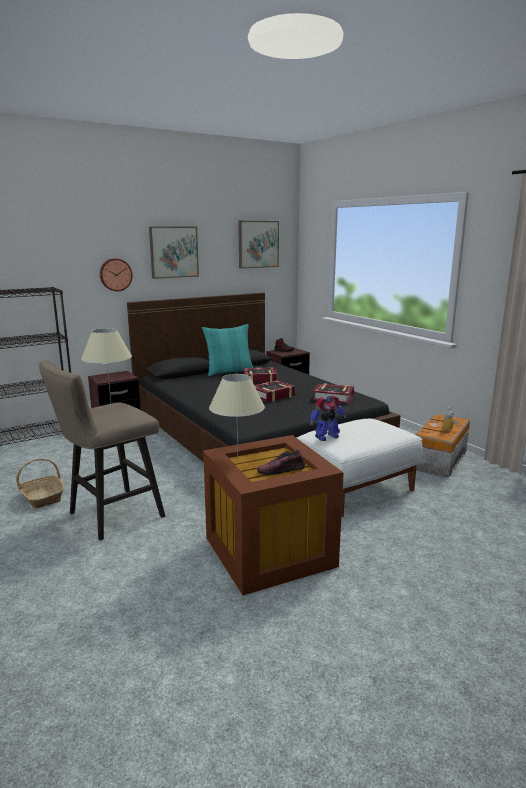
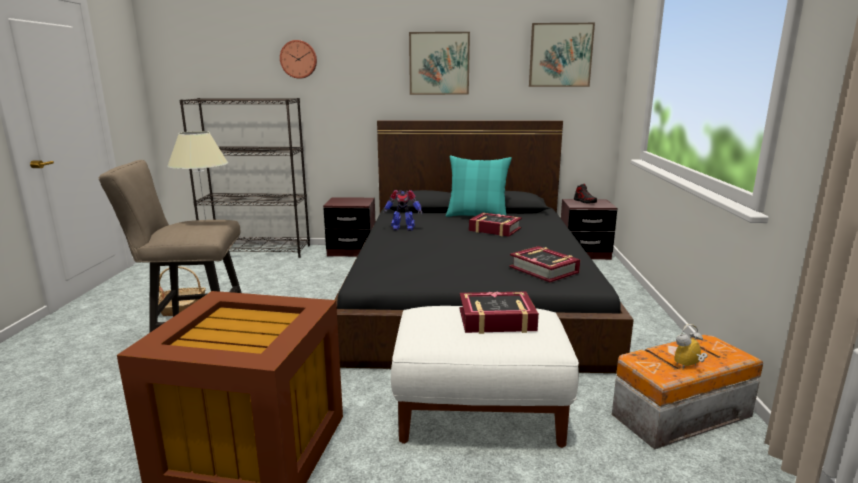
camera: 35 degrees right, 0 degrees up
(115, 274) = (367, 88): wall clock -> wall clock (299, 59)
(237, 459) = (227, 312): beige table lamp -> none
(272, 395) = (470, 251): book -> book (496, 320)
(281, 471) = (232, 342): shoe -> none
(326, 437) = (422, 318): toy robot -> toy robot (403, 228)

